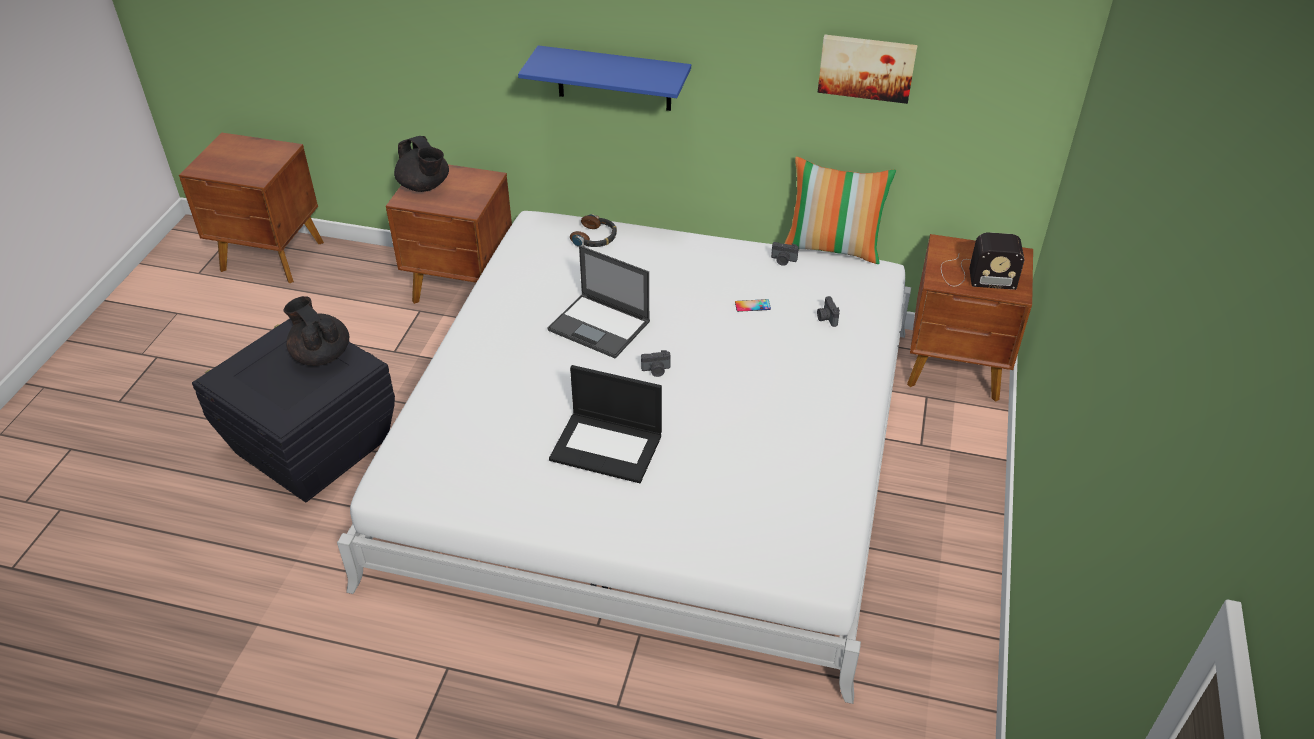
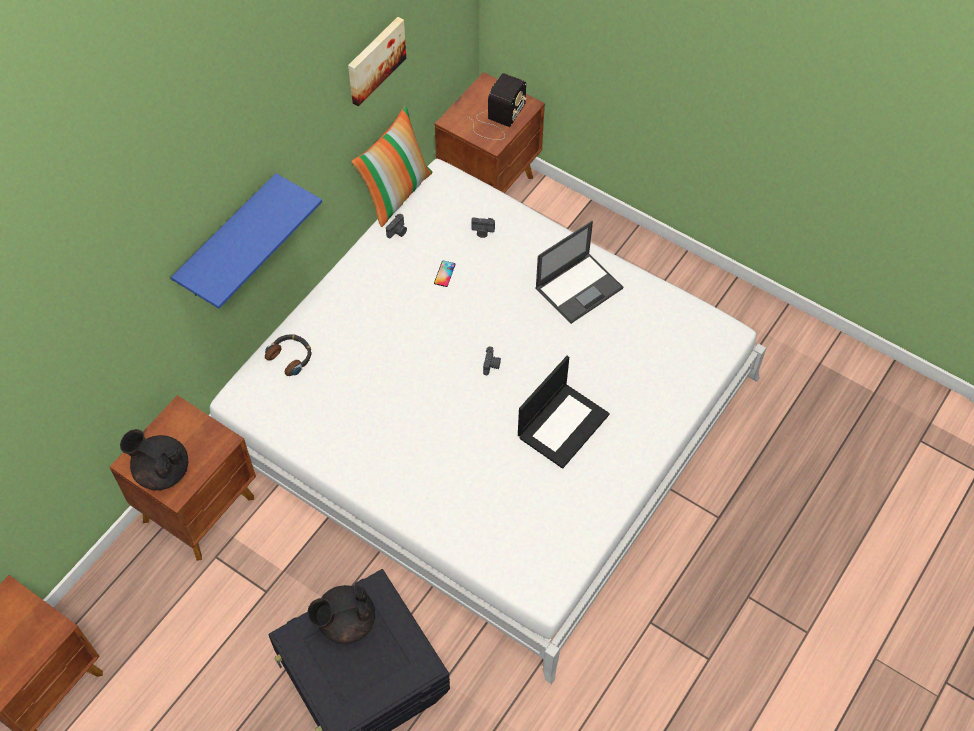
camera: 70 degrees left, 15 degrees up
(424, 186) = (162, 471): black teapot -> black teapot turned 135 degrees counterclockwise
(600, 326) = (419, 388): laptop -> laptop (579, 287)

